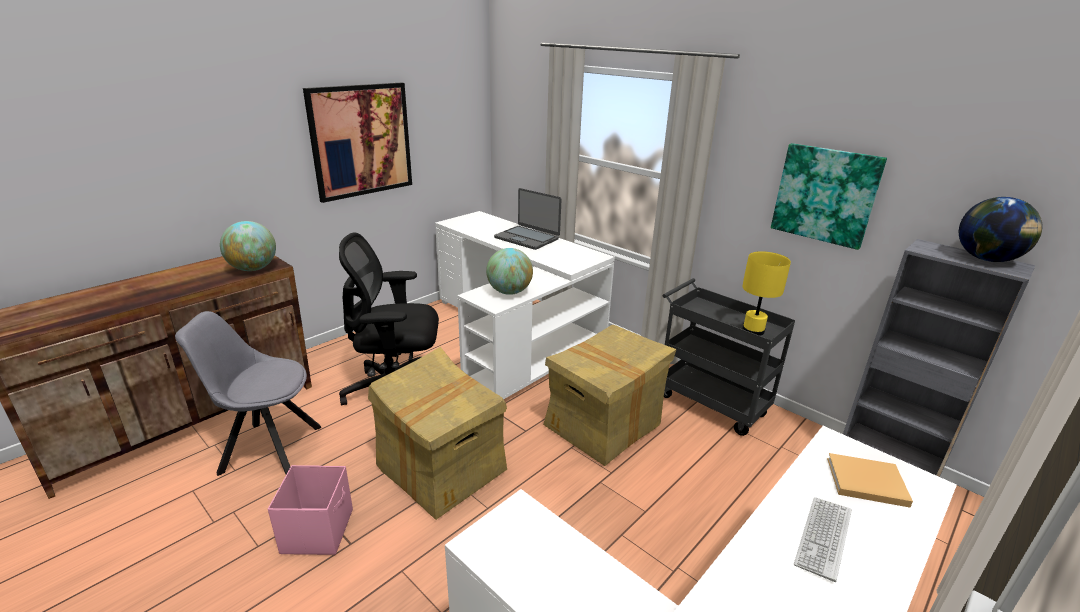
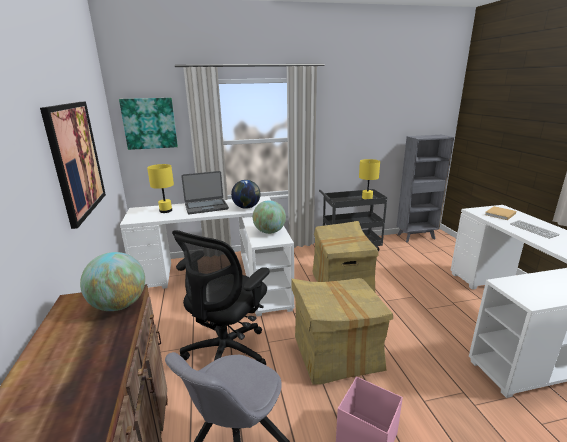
camera: 55 degrees left, 5 degrees down
(491, 226) = (165, 210): none -> yellow table lamp
(825, 195) = (368, 127): picture -> picture (149, 123)
(987, 259) = (434, 136): globe -> globe (246, 207)

